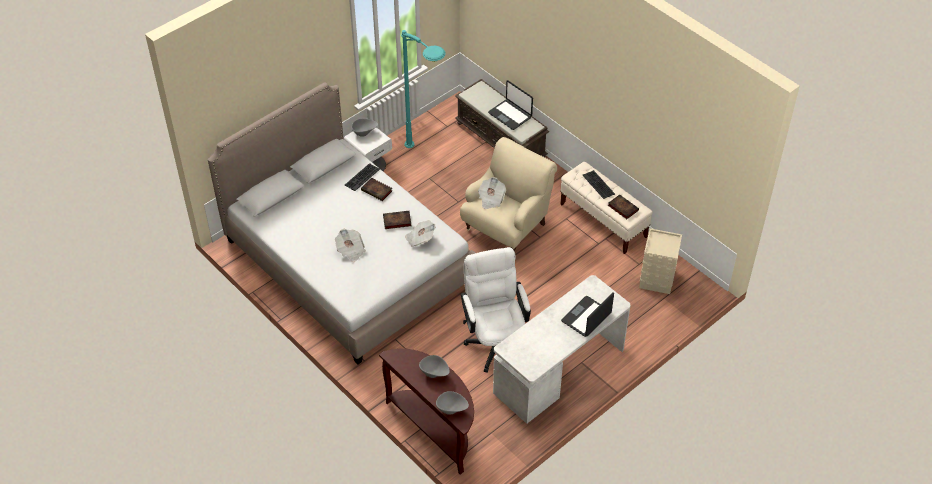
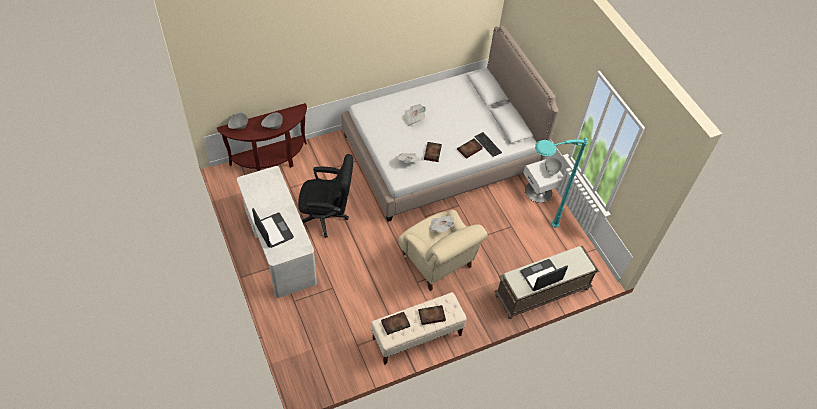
camera: 105 degrees right, 5 degrees up
(495, 340) = (327, 217): white office chair -> black office chair
(598, 184) = (431, 316): keyboard -> book
(657, 280) = (334, 352): beige storage box -> none

